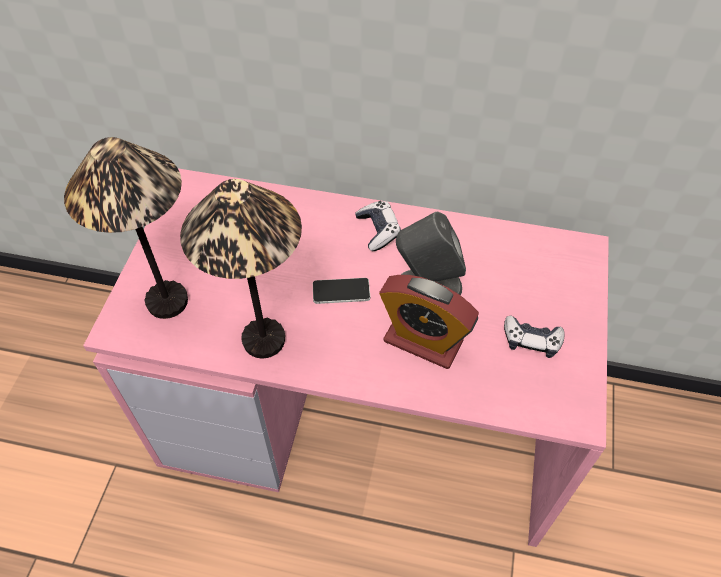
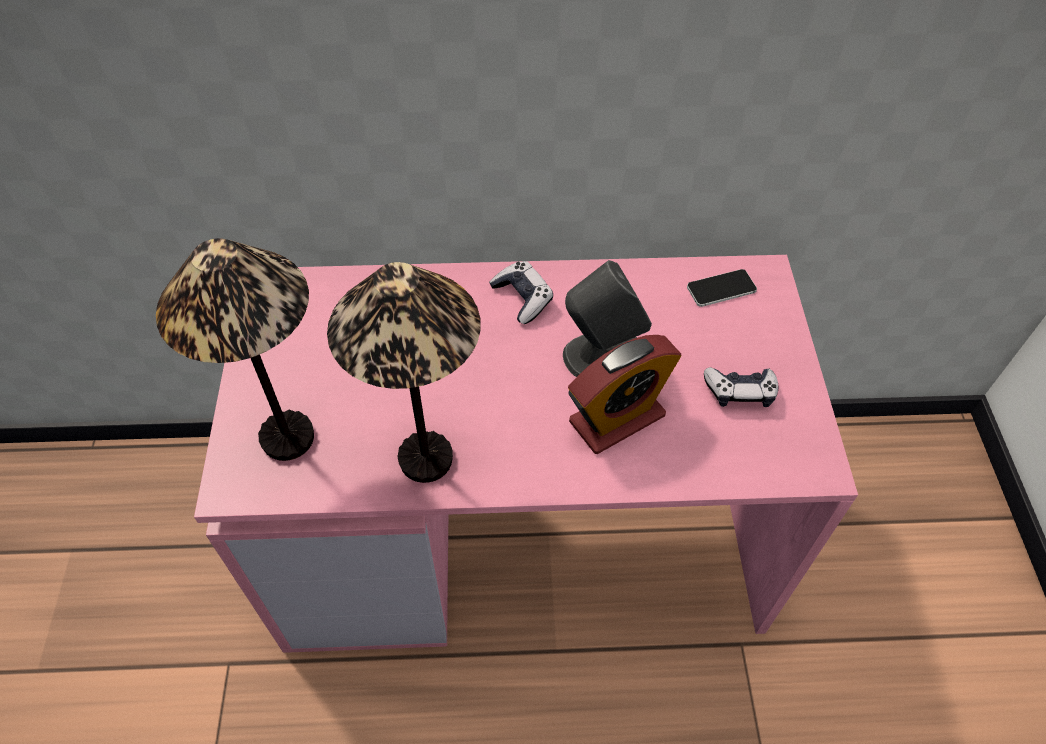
camera: 15 degrees left, 0 degrees up
(341, 291) = (501, 380): phone -> phone (721, 289)
(423, 341) = (617, 418): alarm clock -> alarm clock turned 45 degrees counterclockwise

